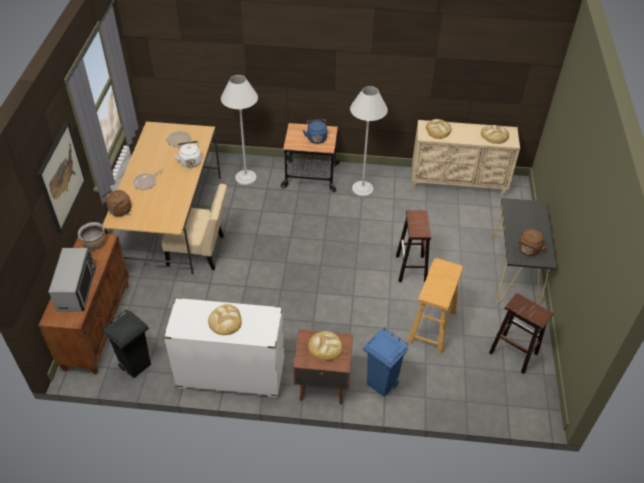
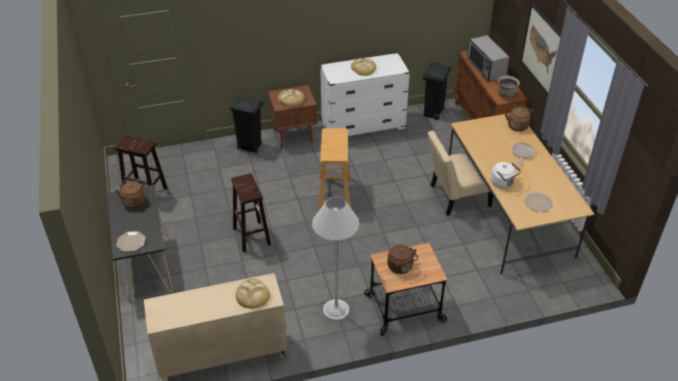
camera: 160 degrees right, 5 degrees down
(245, 177) = (474, 283): white floor lamp -> none
(316, 138) = (401, 267): blue kettle -> brown kettle
(382, 384) = (249, 147): blue trash can -> black trash can
(431, 327) = (220, 193): beige stool -> beige stool (334, 193)
(494, 135) = (177, 308): bread -> none
(530, 211) = (131, 242): none -> plate

